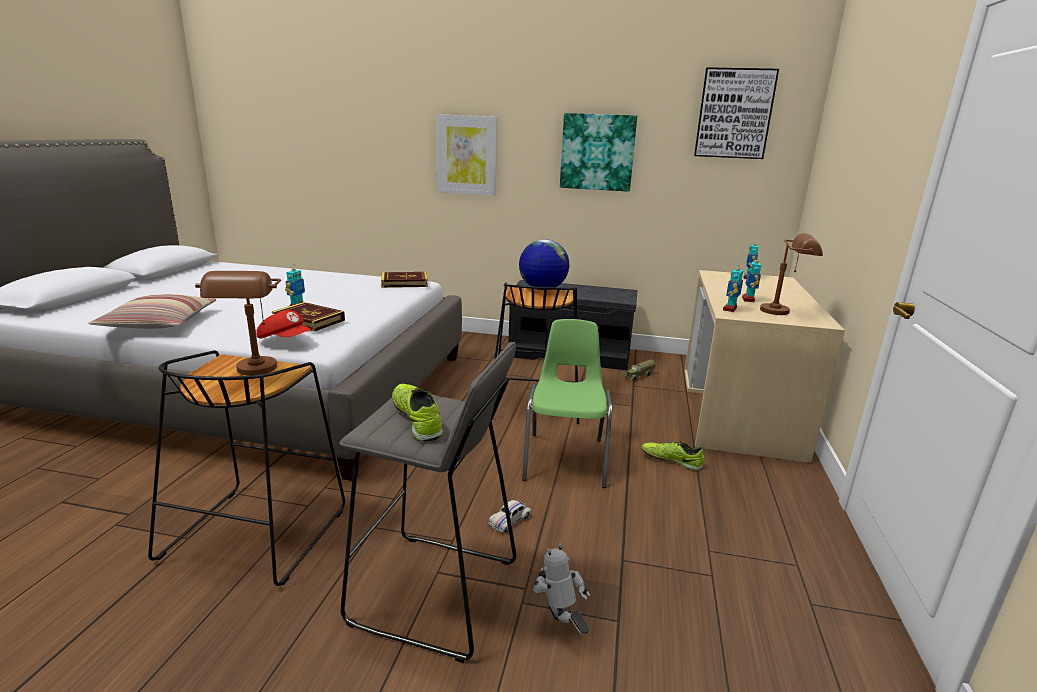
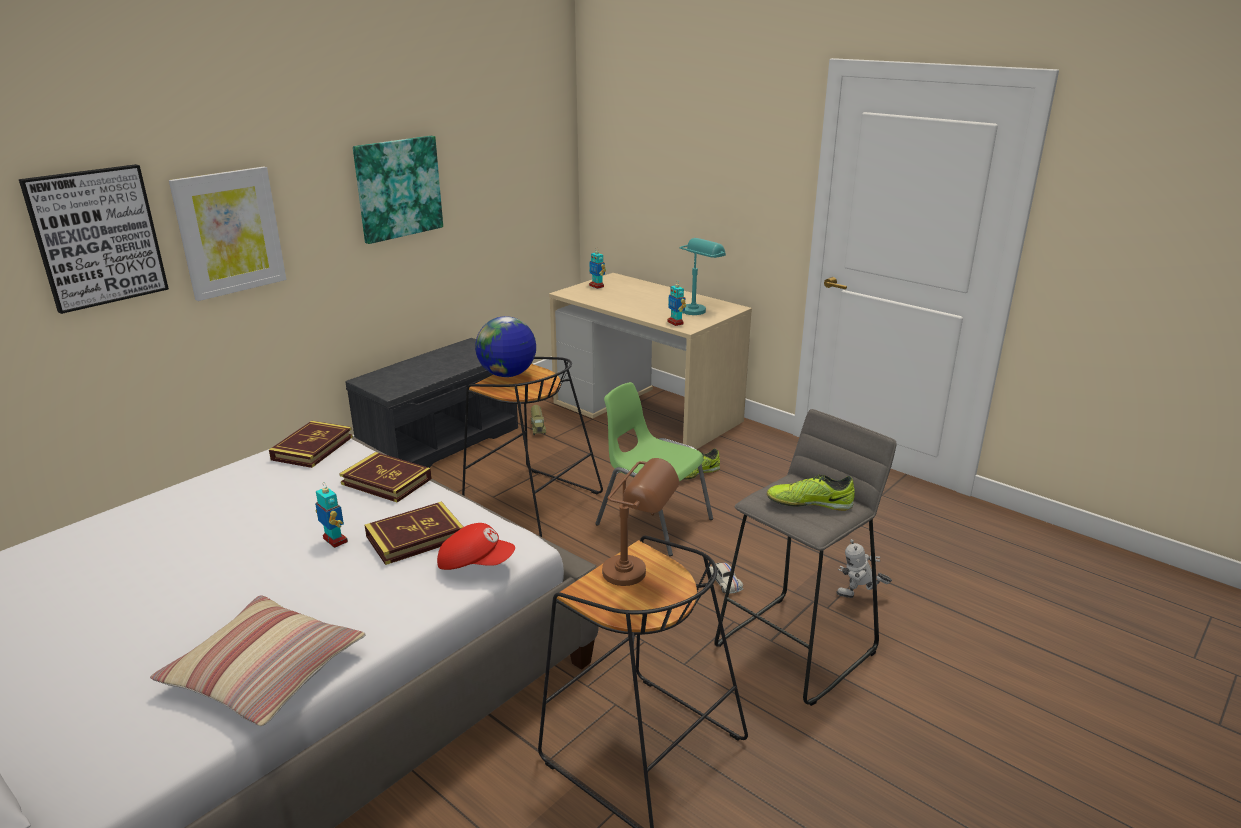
camera: 60 degrees left, 5 degrees up
(285, 340) = (475, 563): red cap -> red cap turned 45 degrees clockwise
(378, 303) = (386, 481): none -> book
(734, 114) = (515, 118): picture -> picture (97, 237)
(748, 299) = (657, 308): toy robot -> none
(784, 311) = (698, 309): brown table lamp -> turquoise table lamp

